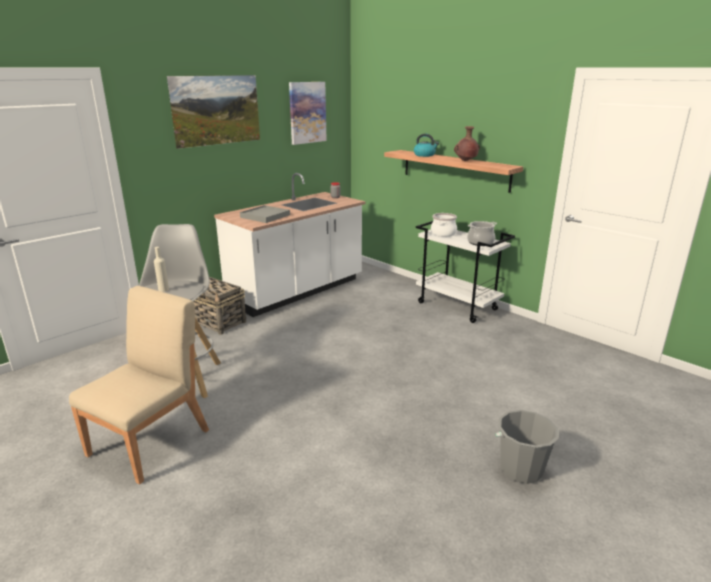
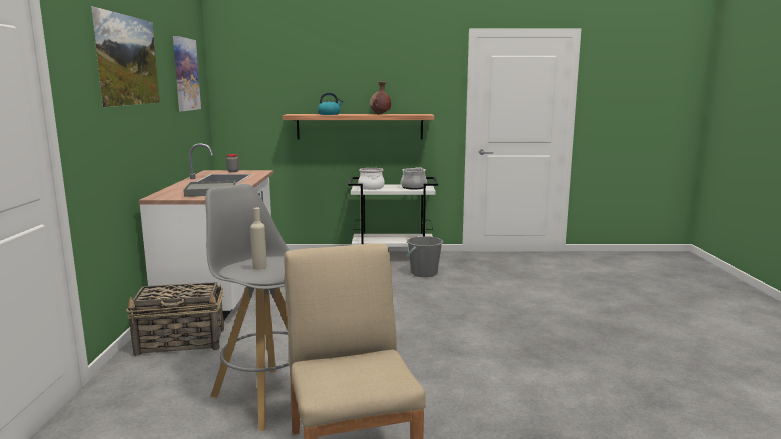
camera: 45 degrees left, 10 degrees down
(521, 469) = (618, 327): grey bucket -> grey bucket (424, 273)

